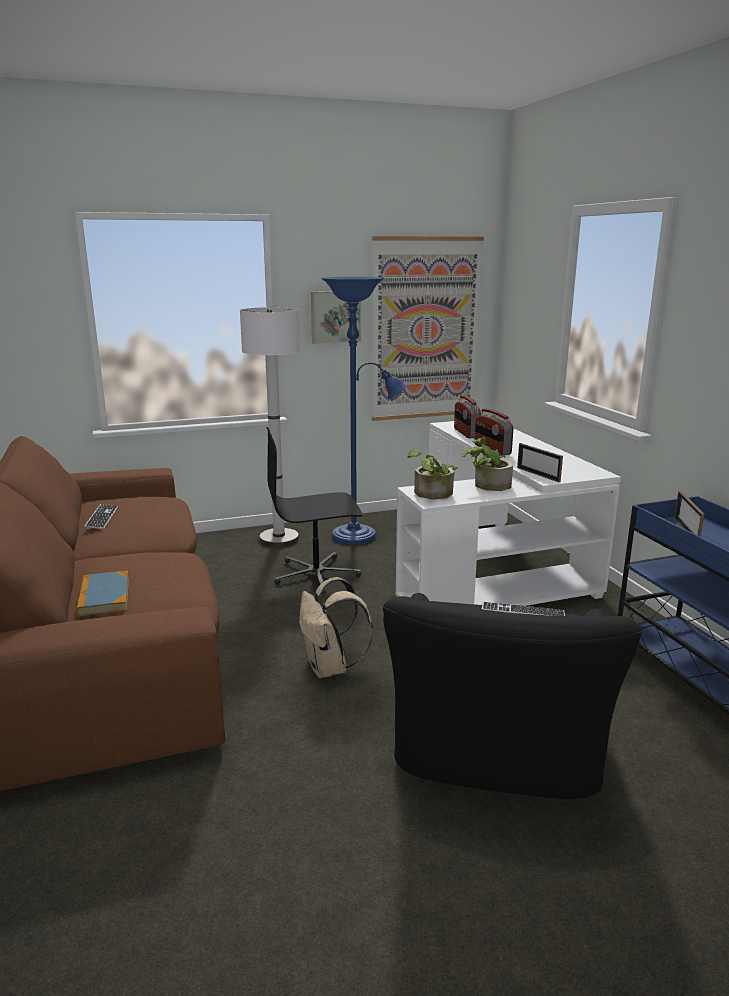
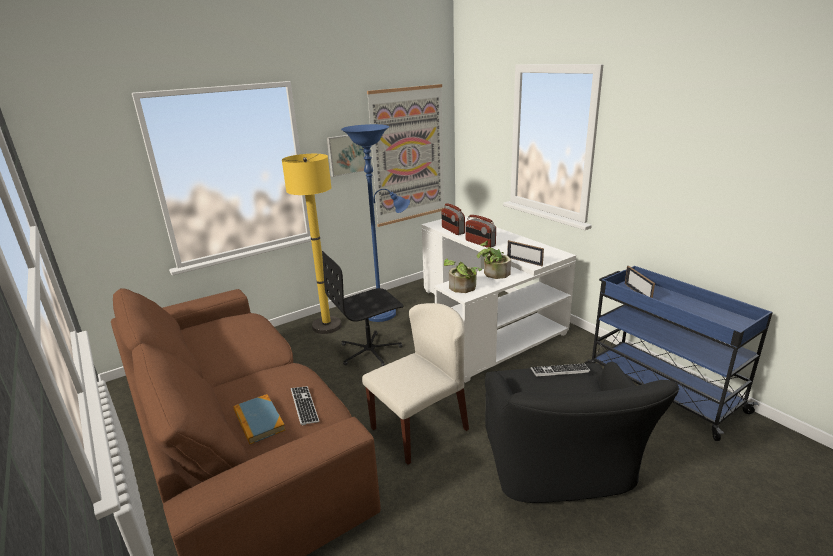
camera: 15 degrees left, 5 degrees up
(102, 518) = (209, 345): keyboard -> keyboard (304, 406)
(279, 539) = (327, 326): white floor lamp -> yellow floor lamp
(330, 668) = (420, 428): beige backpack -> beige chair

